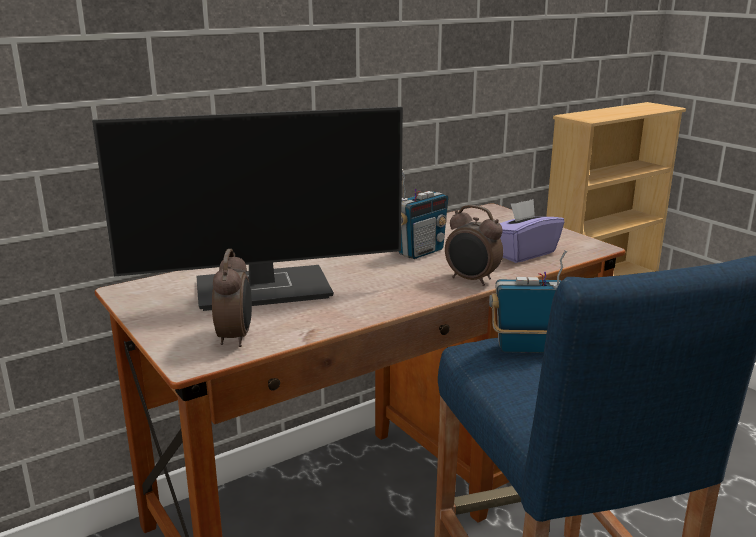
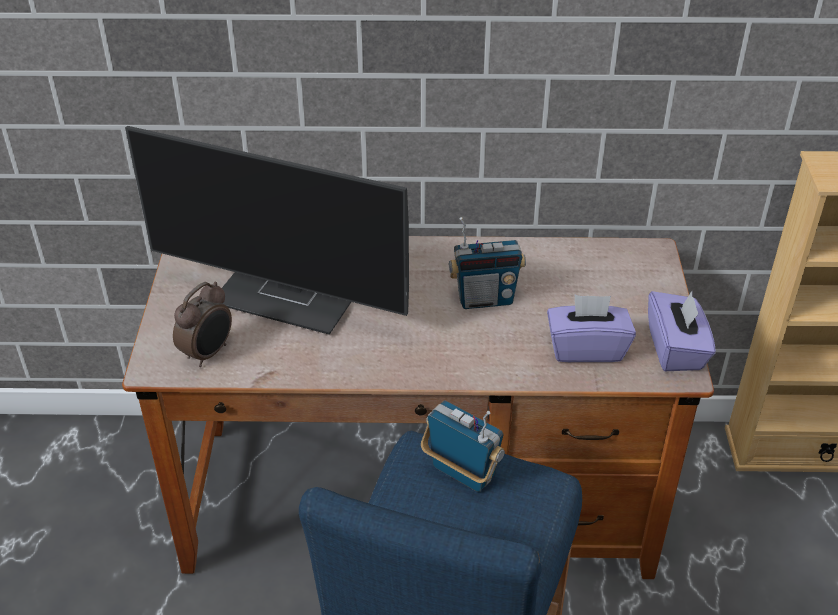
camera: 35 degrees right, 20 degrees up
(471, 280) = (481, 368): alarm clock -> none
(574, 239) = (676, 349): none -> purple tissue box

